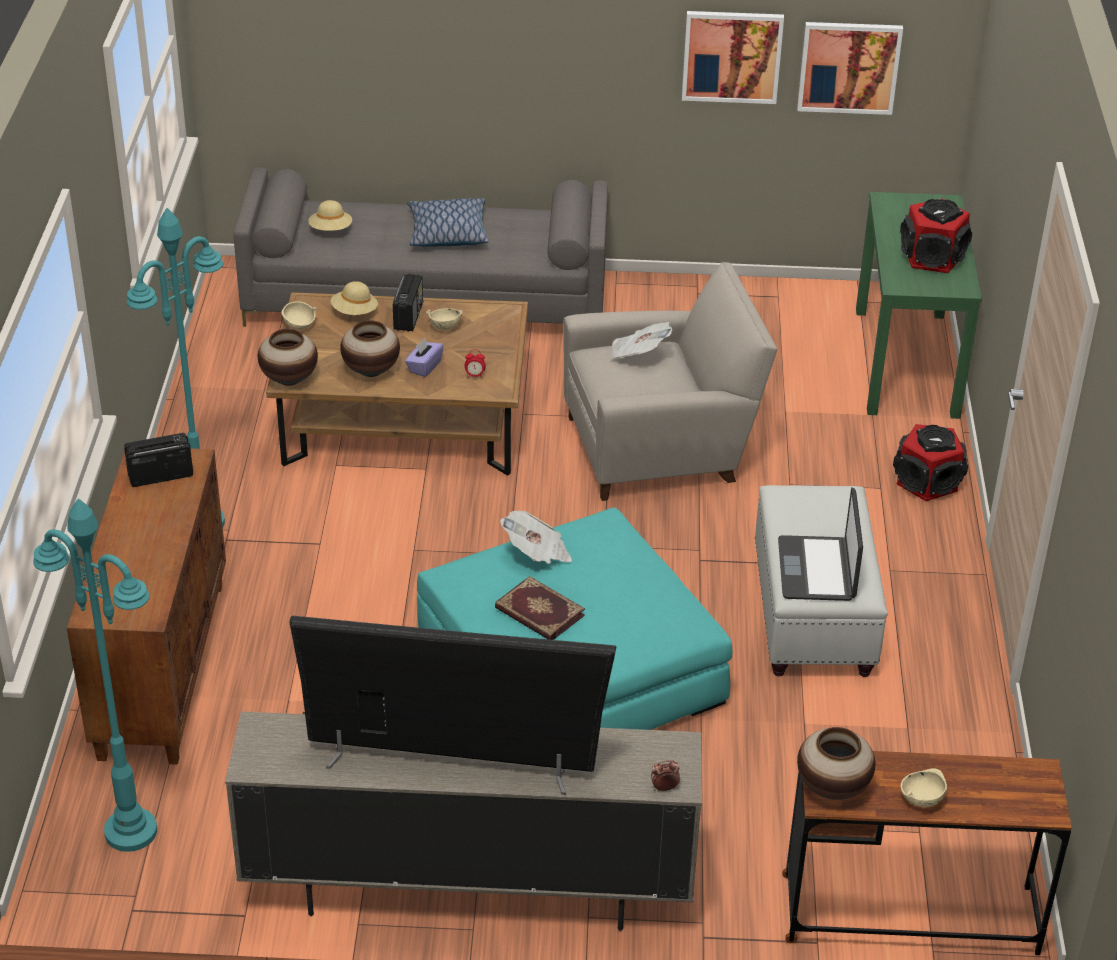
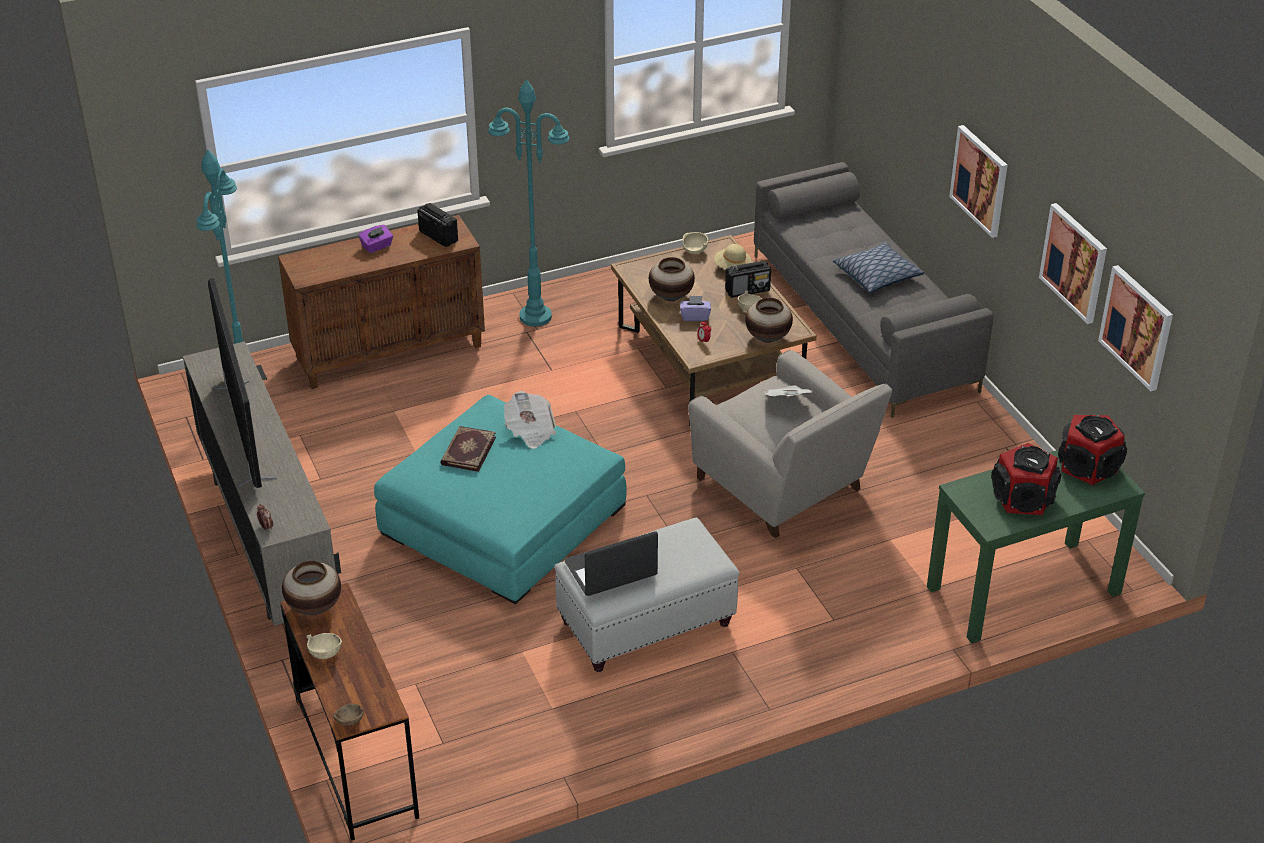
camera: 65 degrees right, 0 degrees up
(133, 533) = (377, 246): none -> purple tissue box
(289, 379) = (631, 267): vase -> vase (767, 337)
(331, 230) = (829, 227): beige hat -> none
(540, 54) = (980, 180): none -> picture
(926, 482) = (864, 644): speaker -> speaker (1087, 466)
(1047, 808) = (350, 720): none -> brown bowl

